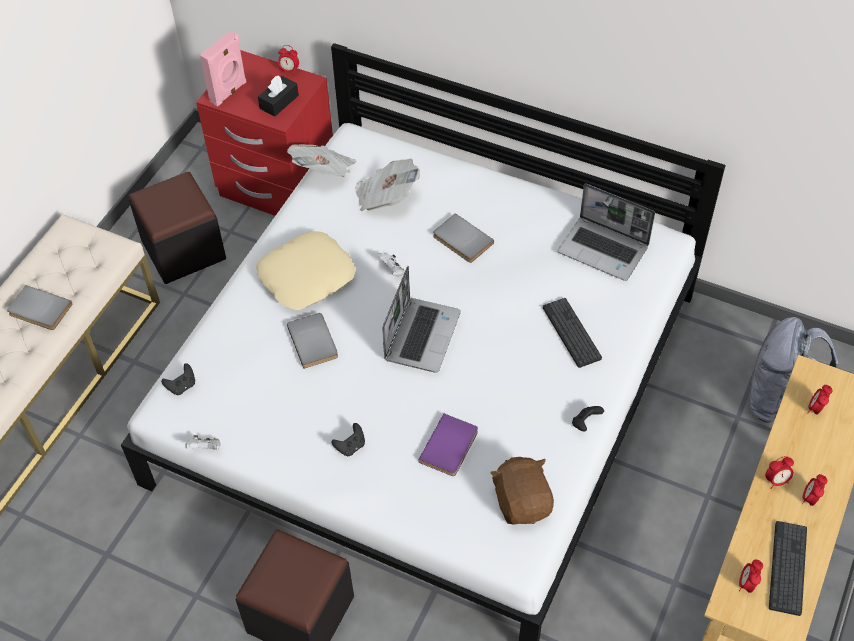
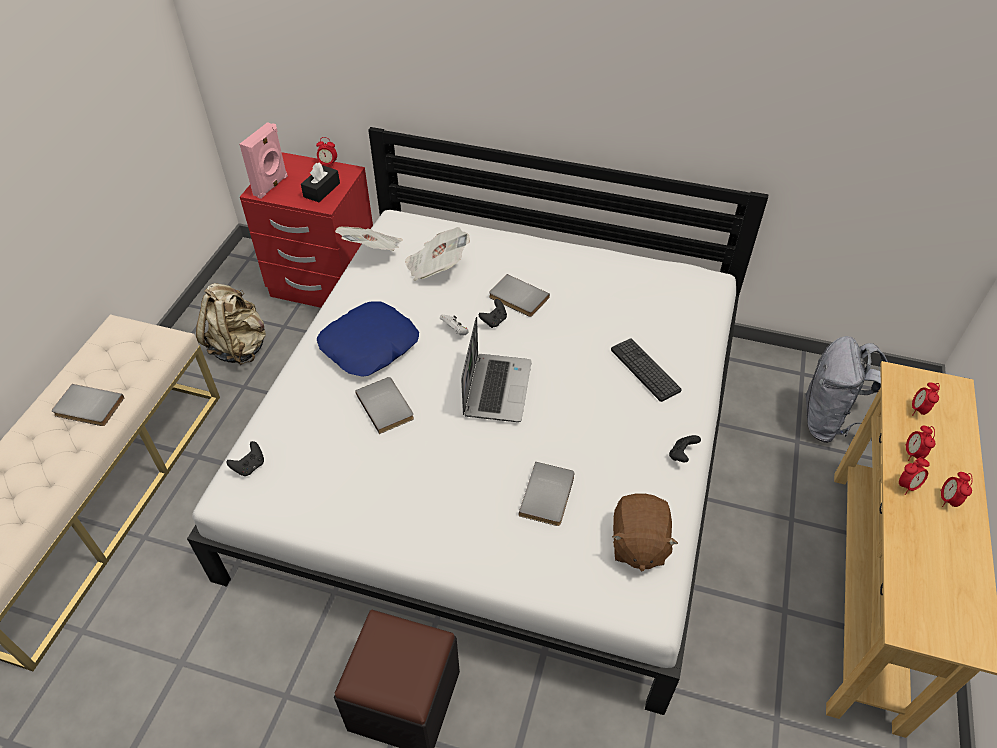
camera: 10 degrees left, 5 degrees down
(183, 250) = (239, 347): black ottoman -> beige backpack
(205, 448) = (283, 529): white game controller -> none
(307, 277) = (370, 346): beige pillow -> blue pillow
(350, 446) = (442, 508): black game controller -> black game controller (494, 321)
(450, 447) = (549, 496): purple book -> grey book
(522, 502) = (638, 544): brown plush toy -> brown plush toy turned 150 degrees counterclockwise
(604, 249) = (656, 292): laptop -> none
(747, 584) = (918, 601): alarm clock -> alarm clock (913, 454)
(787, 568) = (953, 577): keyboard -> none

